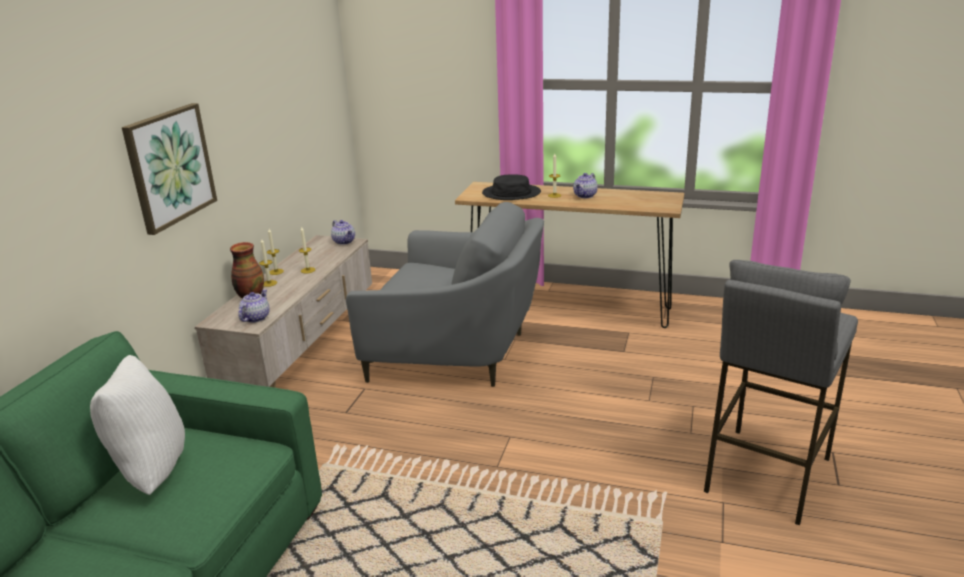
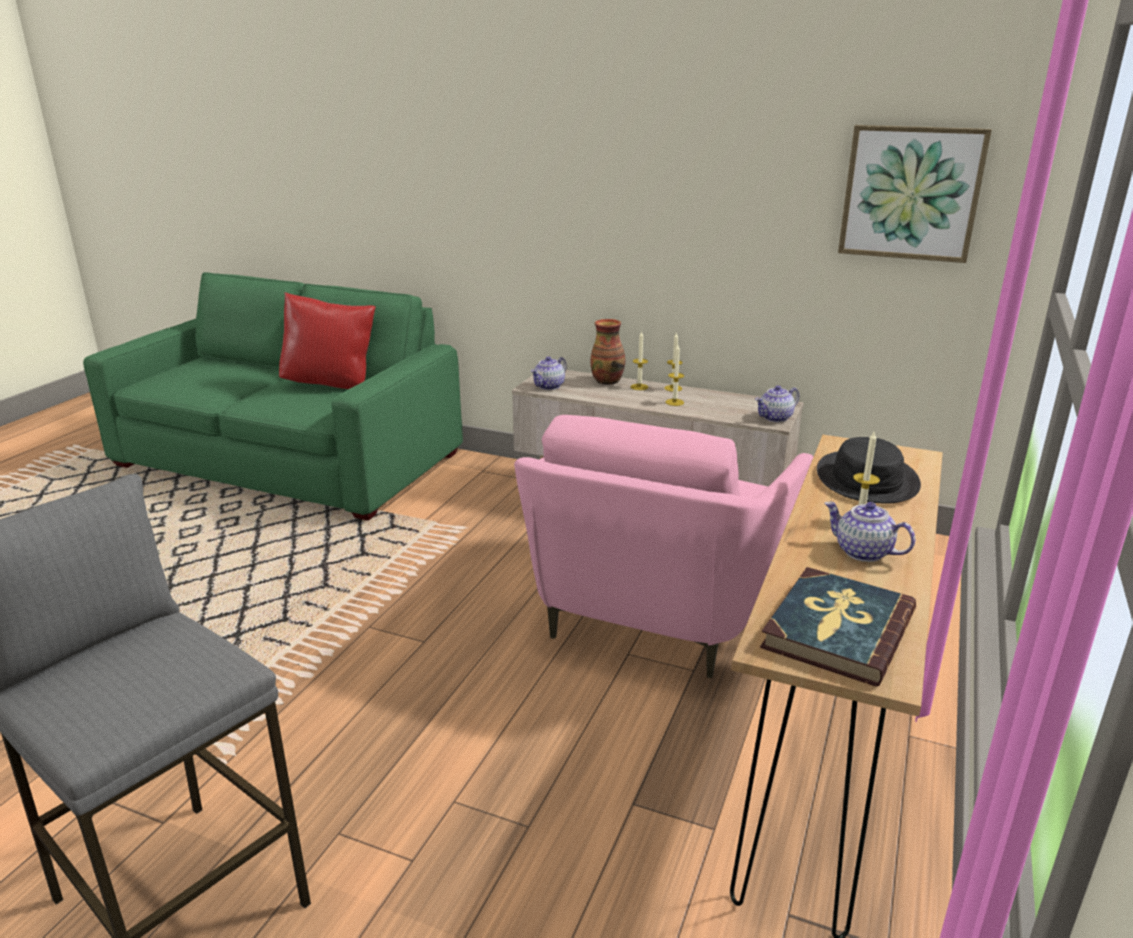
camera: 95 degrees right, 0 degrees up
(150, 470) = (331, 385): white pillow -> red pillow
(170, 166) = (565, 203): picture -> picture (911, 193)
(255, 318) = (549, 386): teapot -> teapot turned 105 degrees clockwise
(456, 353) = (655, 610): grey armchair -> pink armchair
(648, 200) = (837, 630): none -> book

